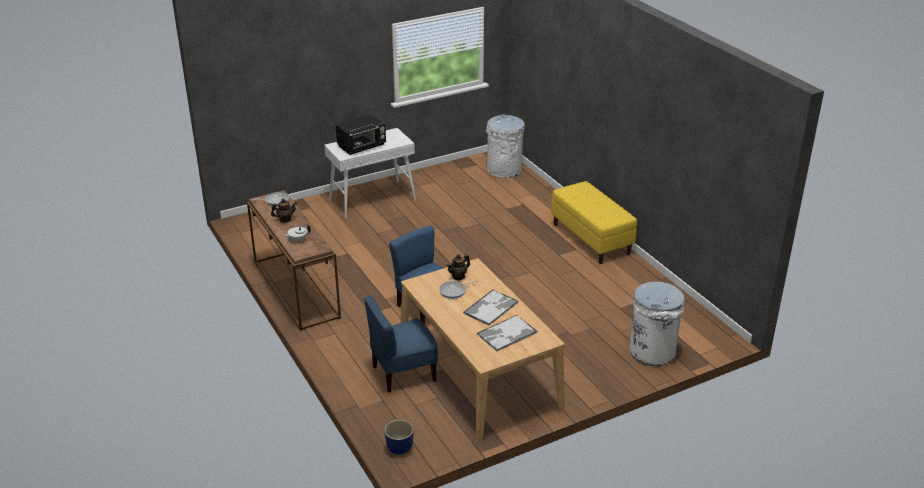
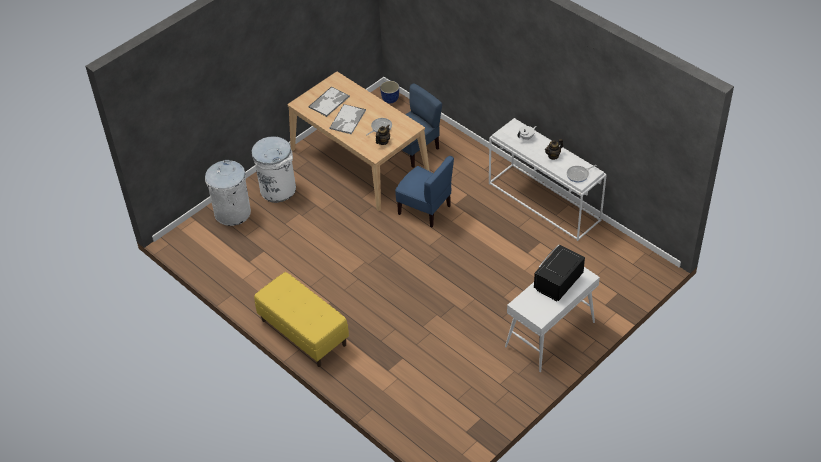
camera: 165 degrees right, 15 degrees up
(295, 289) = (545, 202): brown console table -> white console table
(504, 170) = (430, 429): white trash can -> white trash can (278, 189)

